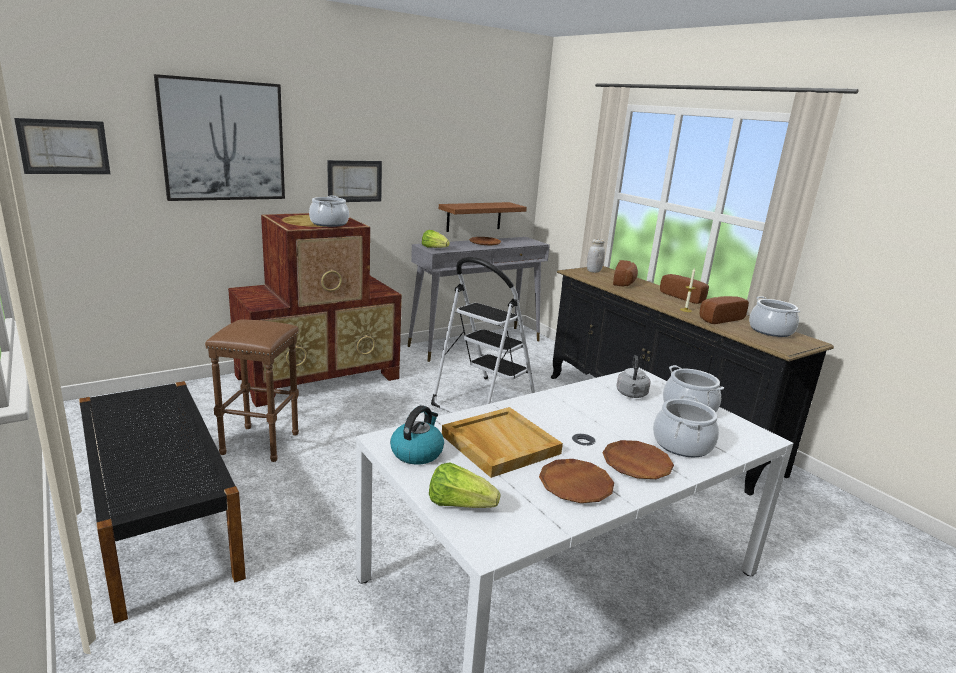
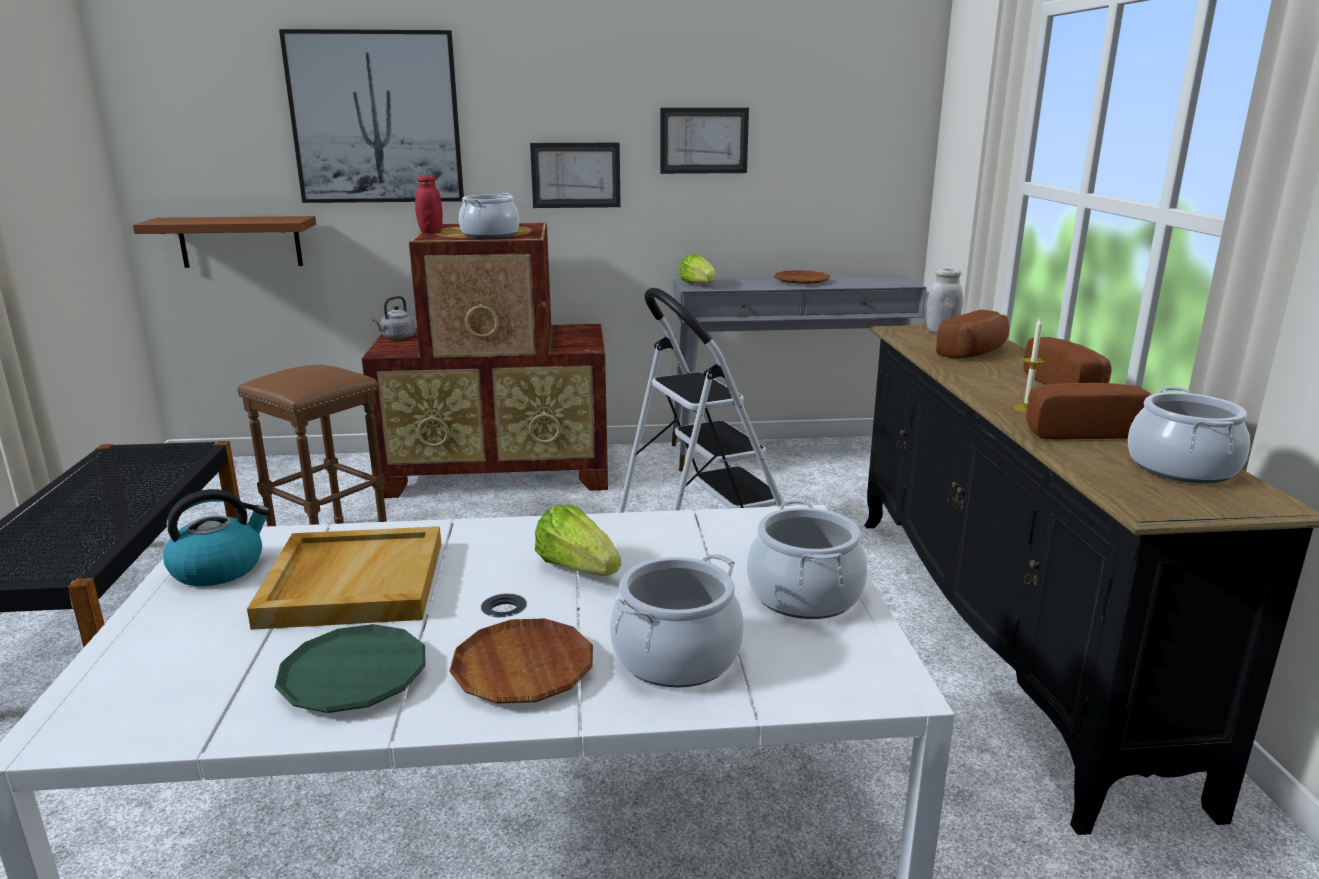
camera: 30 degrees right, 0 degrees up
(64, 147) = (180, 132): picture -> picture (704, 140)
(283, 222) = (430, 232): none -> red jar
(459, 504) = (137, 657): lettuce -> lettuce (578, 568)
(474, 216) = (796, 236): brown shelf -> brown shelf (240, 241)
(575, 485) = (354, 677): brown plate -> green plate
(631, 395) = (724, 548): grey kettle -> grey kettle (397, 337)

